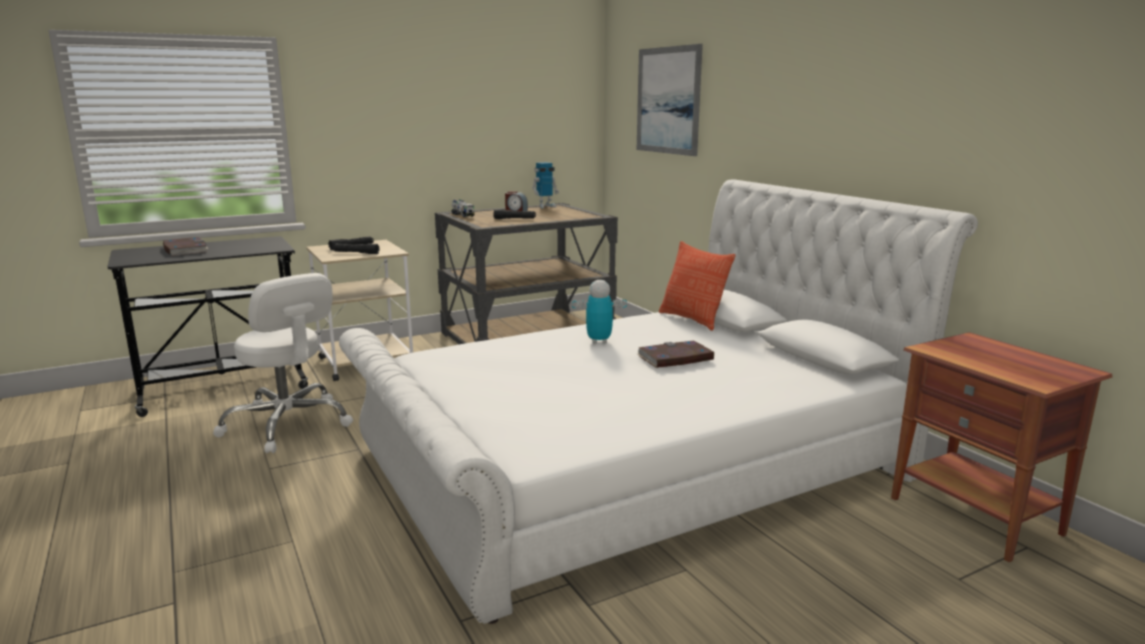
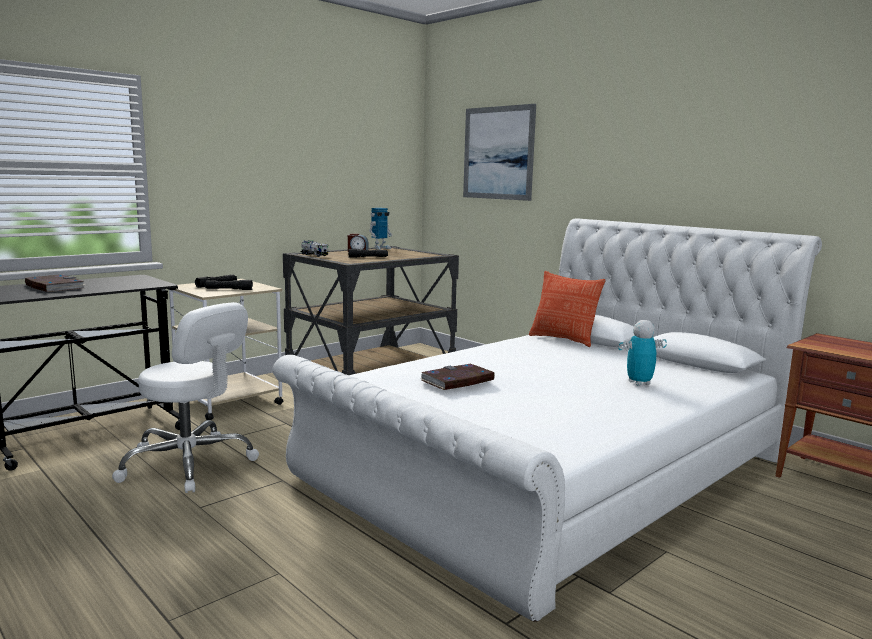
camera: 15 degrees left, 5 degrees down
(598, 341) = (504, 359): toy robot -> toy robot (639, 383)
(675, 358) = (584, 369): book -> book (457, 380)

